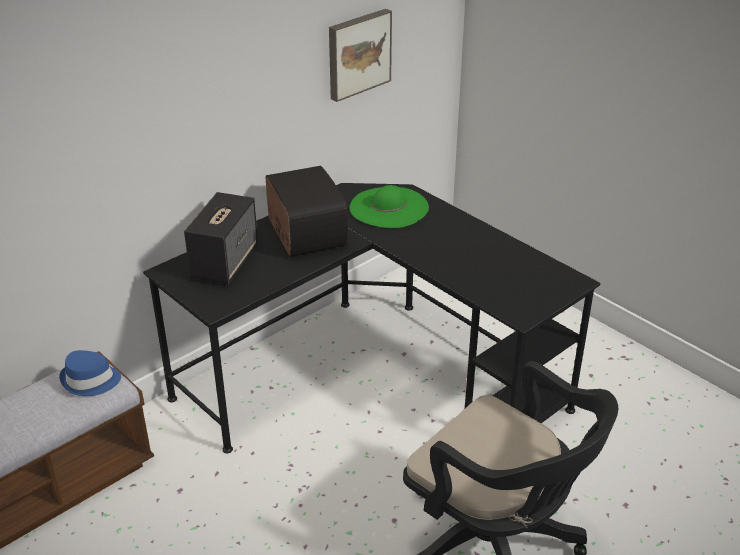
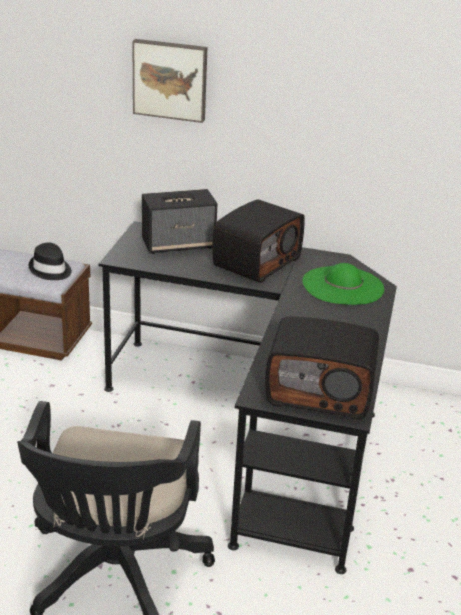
camera: 55 degrees right, 5 degrees down
(90, 381) = (50, 270): blue hat -> black hat
(358, 53) = (399, 136): picture -> picture (170, 80)
(535, 283) = (320, 391): none -> radio

